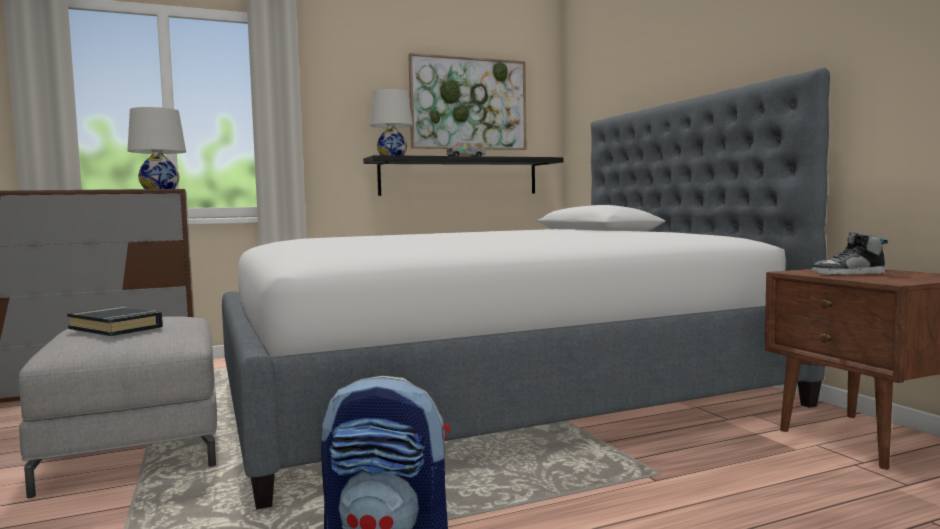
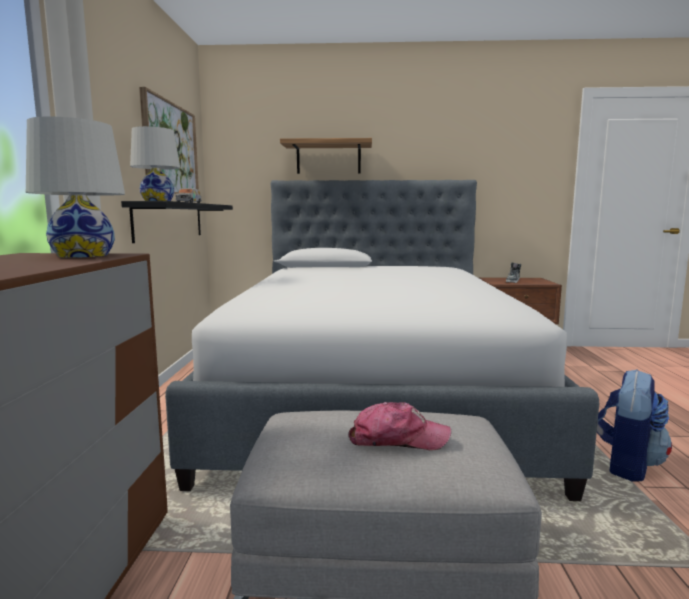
camera: 65 degrees left, 5 degrees up
(116, 328) = (397, 439): black book -> cap
(654, 79) = (328, 158): none -> shelf

